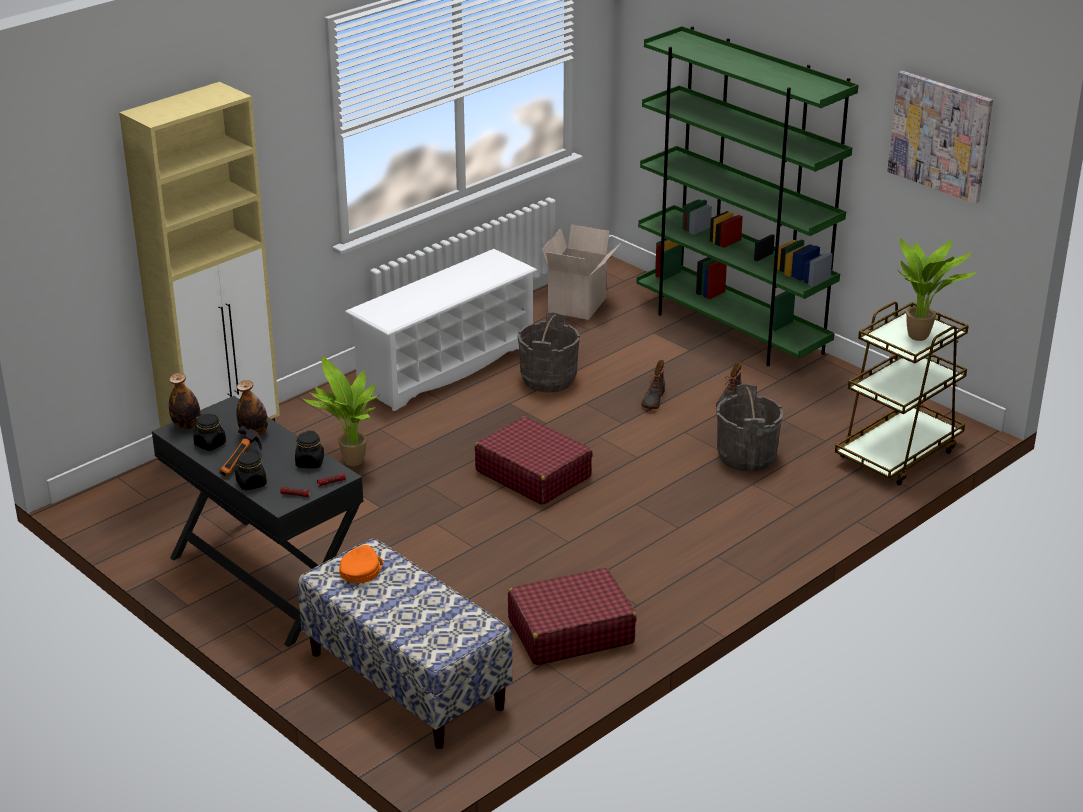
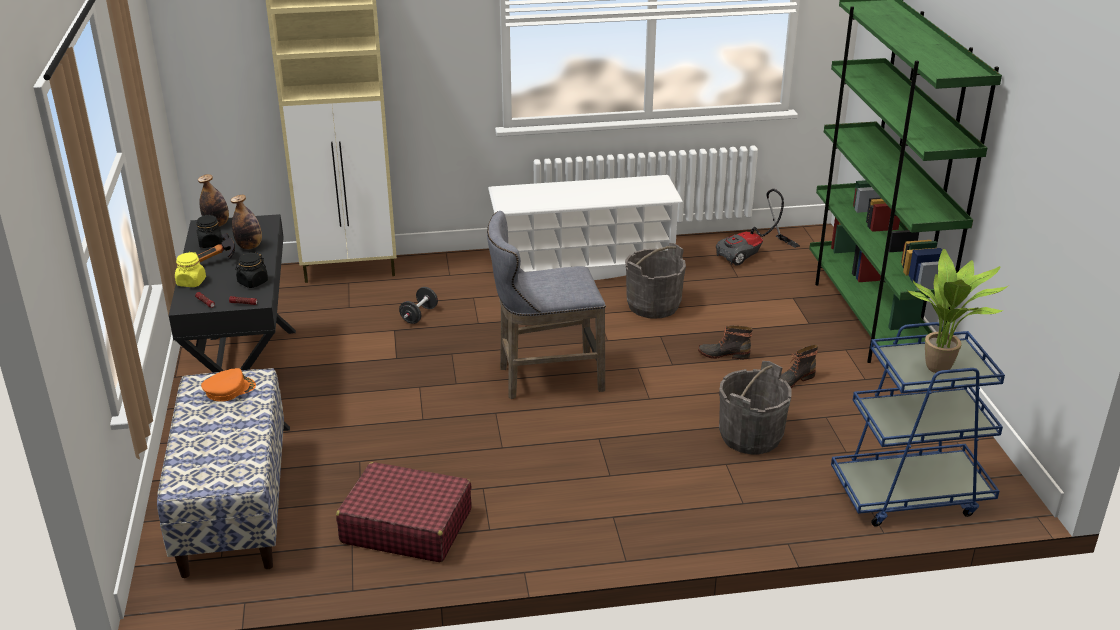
camera: 35 degrees right, 0 degrees up
(251, 483) = (191, 282): black jar -> yellow jar
(350, 463) = (419, 315): potted plant -> black dumbbell
(533, 474) = (544, 378): red suitcase -> grey stool
(578, 305) = (752, 255): cardboard box -> vacuum cleaner
(653, 399) = (723, 354): boot -> boot turned 45 degrees clockwise
(898, 453) = (909, 494): brown cart -> blue cart
(940, 135) = (1059, 149): picture -> none

